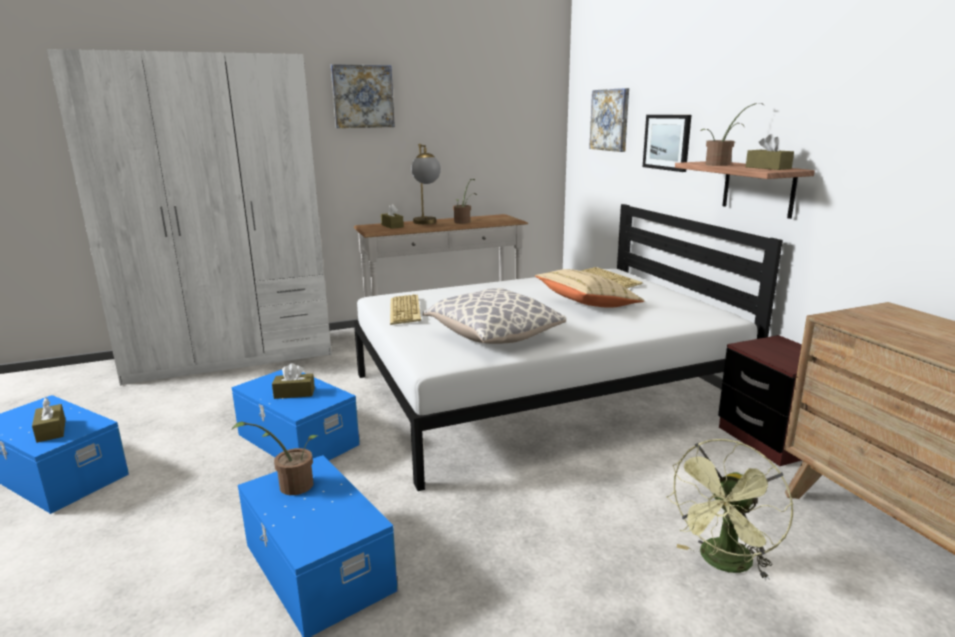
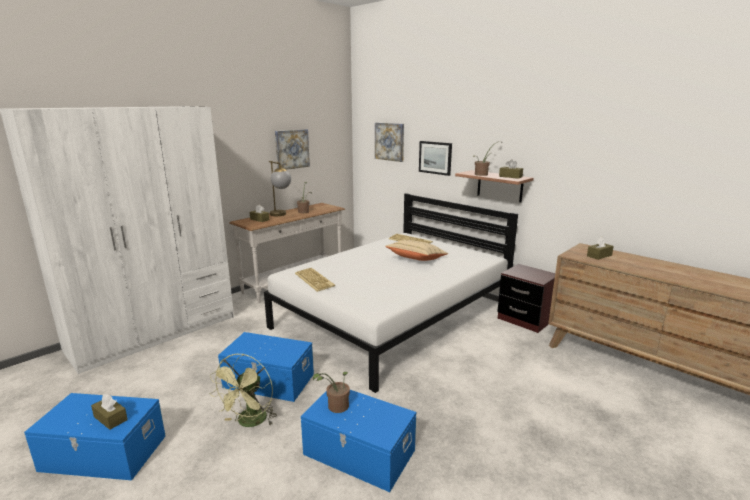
camera: 25 degrees left, 0 degrees up
(294, 393) = (269, 349): brown tissue box -> brown tissue box (599, 255)
(362, 96) = (230, 130): picture -> picture (291, 149)
(493, 337) = (388, 289): pillow -> none
(723, 564) = (549, 387): green fan -> green fan (249, 423)

